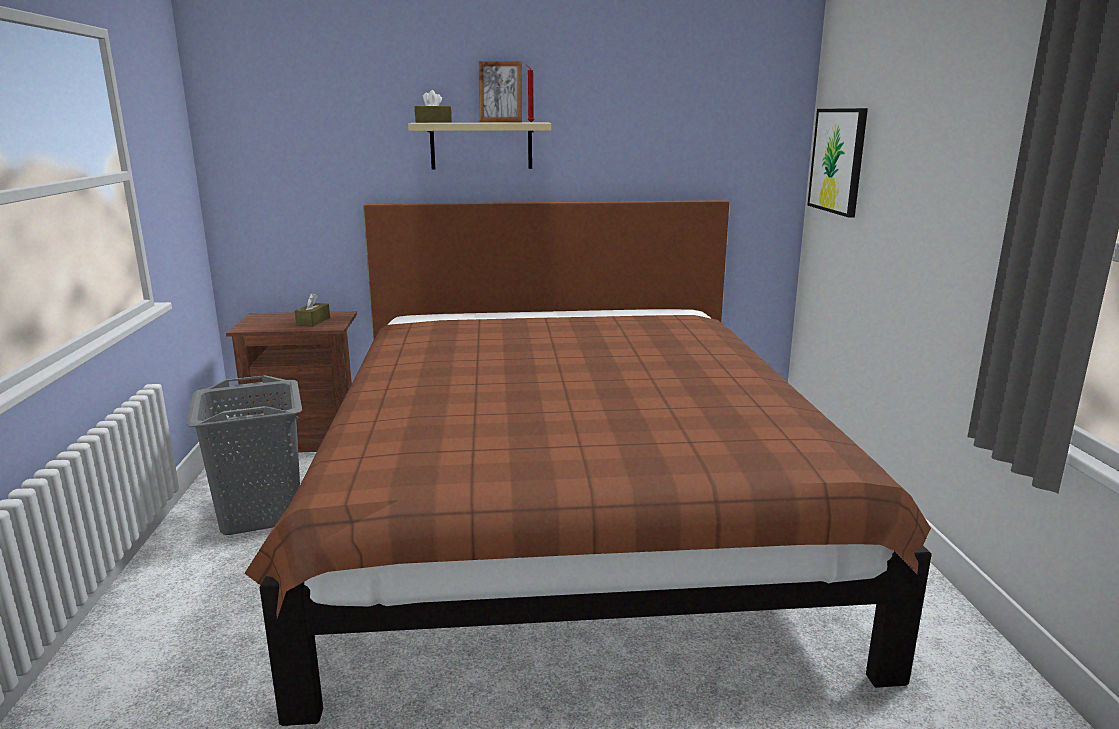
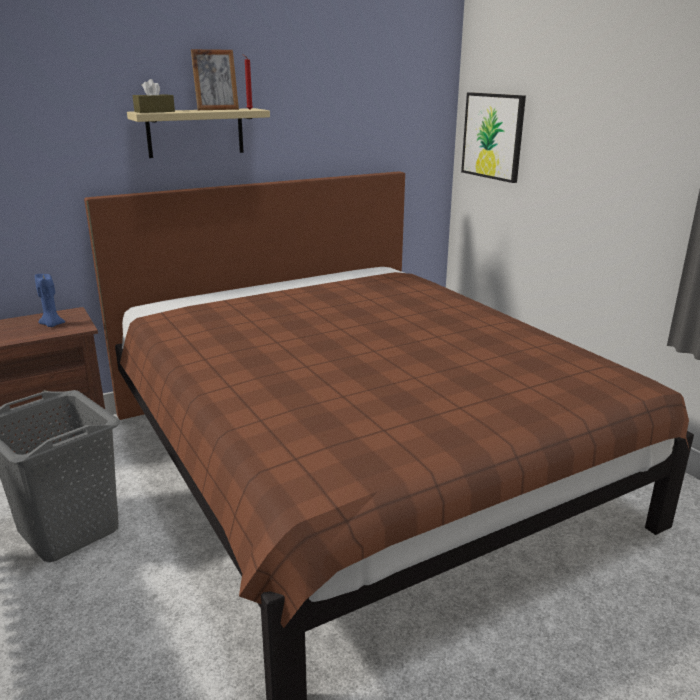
camera: 25 degrees left, 5 degrees up
(313, 321) = (52, 325): brown tissue box -> blue candle

